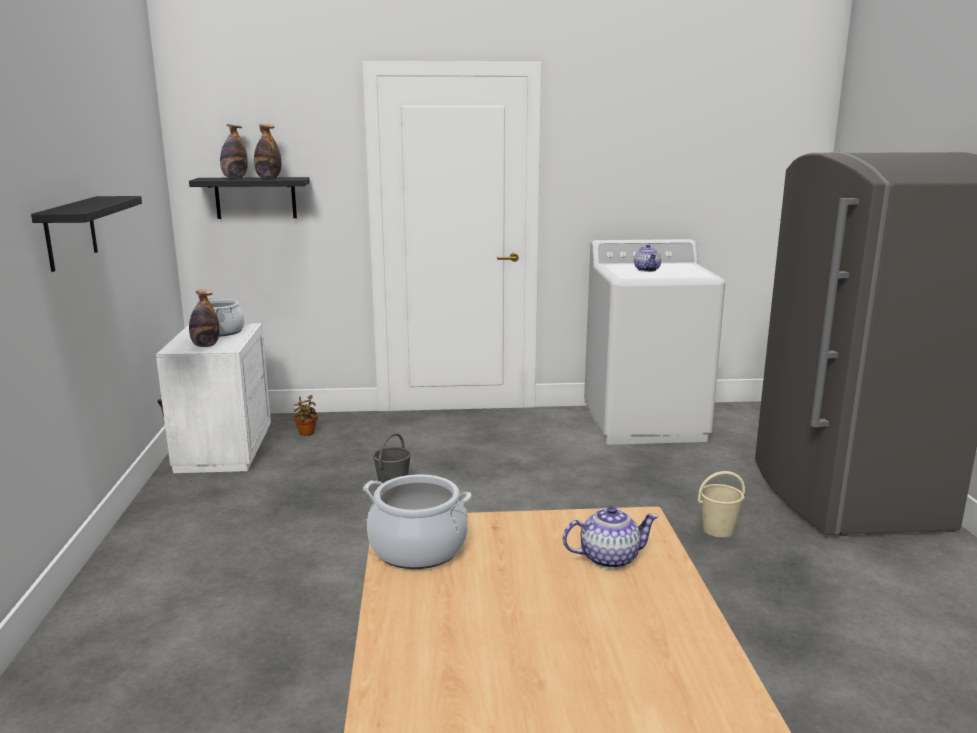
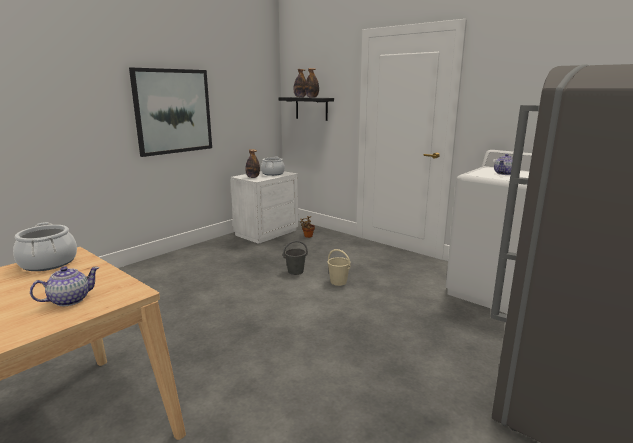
camera: 45 degrees right, 0 degrees up
(70, 233) = (173, 111): black shelf -> picture
(608, 558) = (69, 300): teapot -> teapot turned 75 degrees counterclockwise
(718, 530) = (420, 372): beige bucket -> beige bucket (338, 282)

